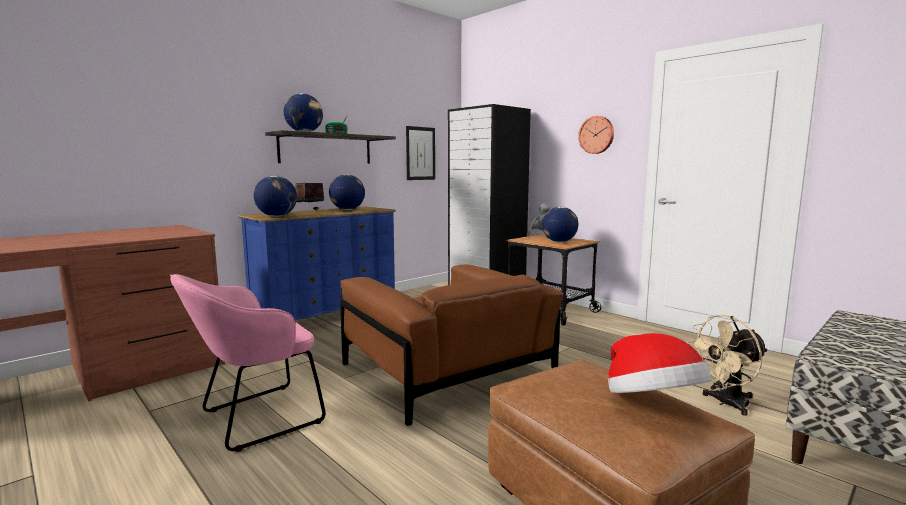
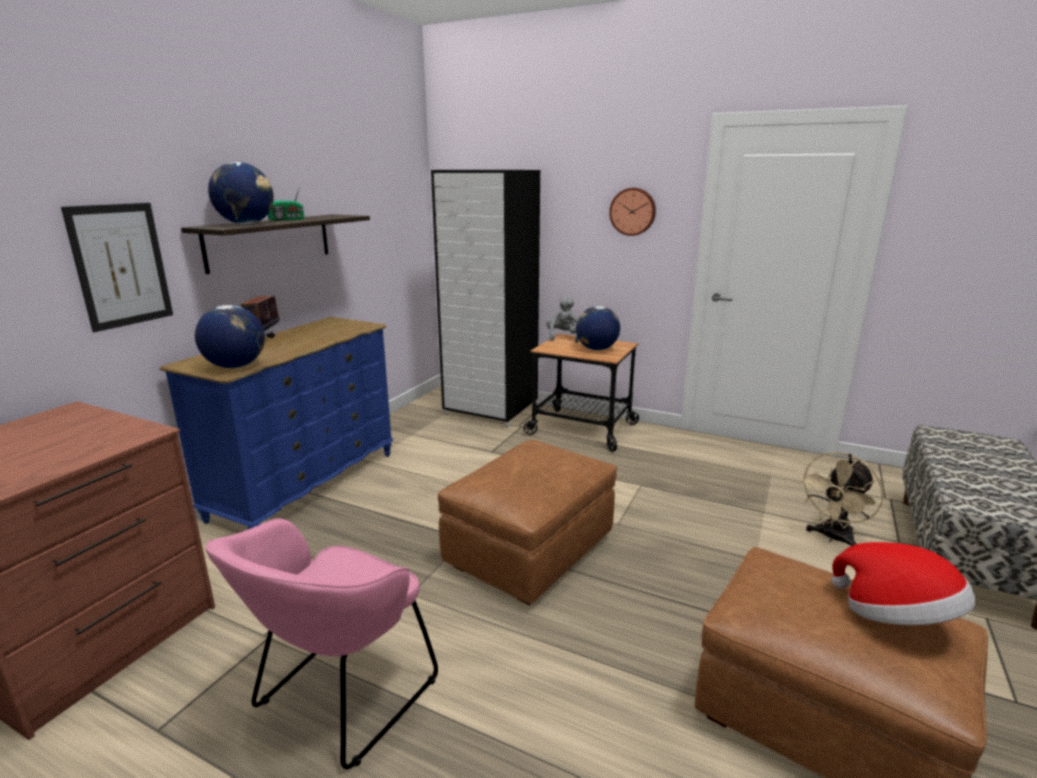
camera: 20 degrees left, 10 degrees up
(347, 209) = (318, 332): globe -> none
(420, 153) = (387, 229): picture -> picture (121, 265)
(446, 370) = (530, 552): brown armchair -> brown ottoman

